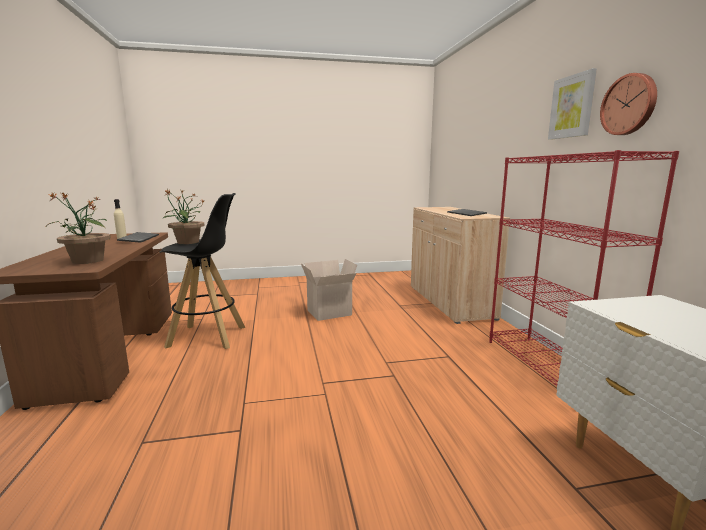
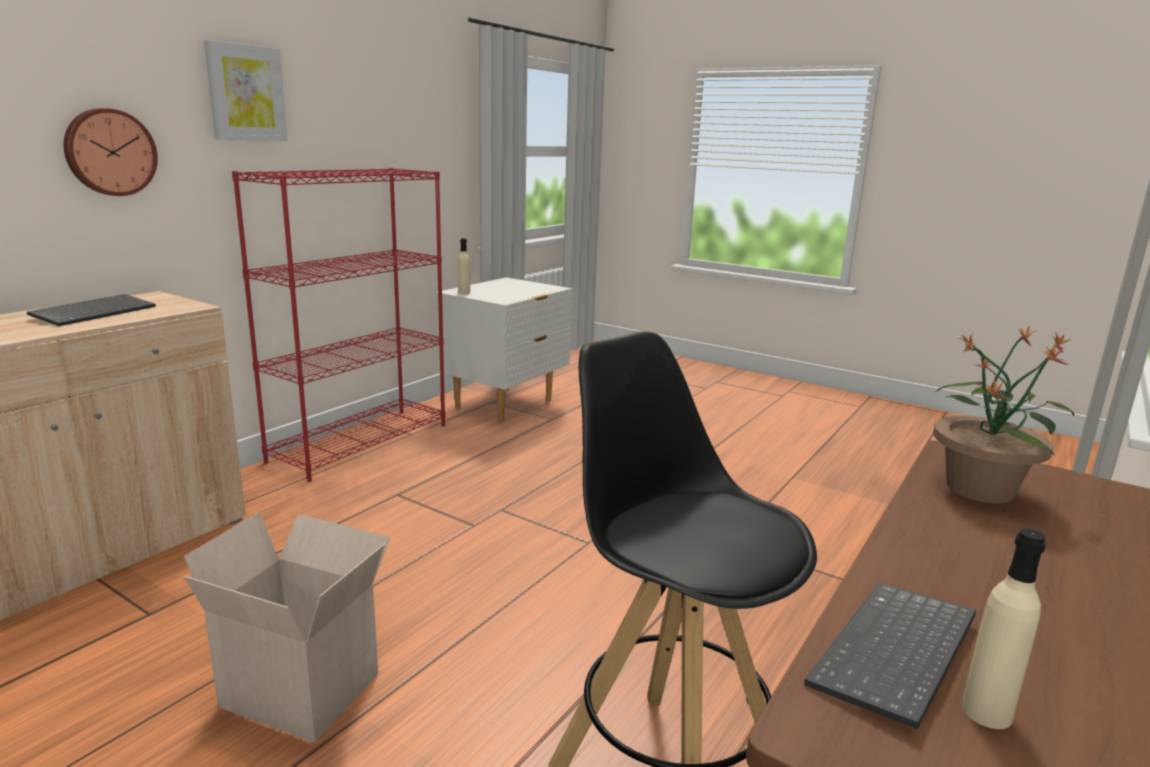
camera: 135 degrees left, 5 degrees up
(187, 242) = (719, 544): potted plant -> none
(629, 105) = (330, 112): wall clock -> wall clock (109, 152)
(652, 301) = (464, 293): none -> beige bottle

